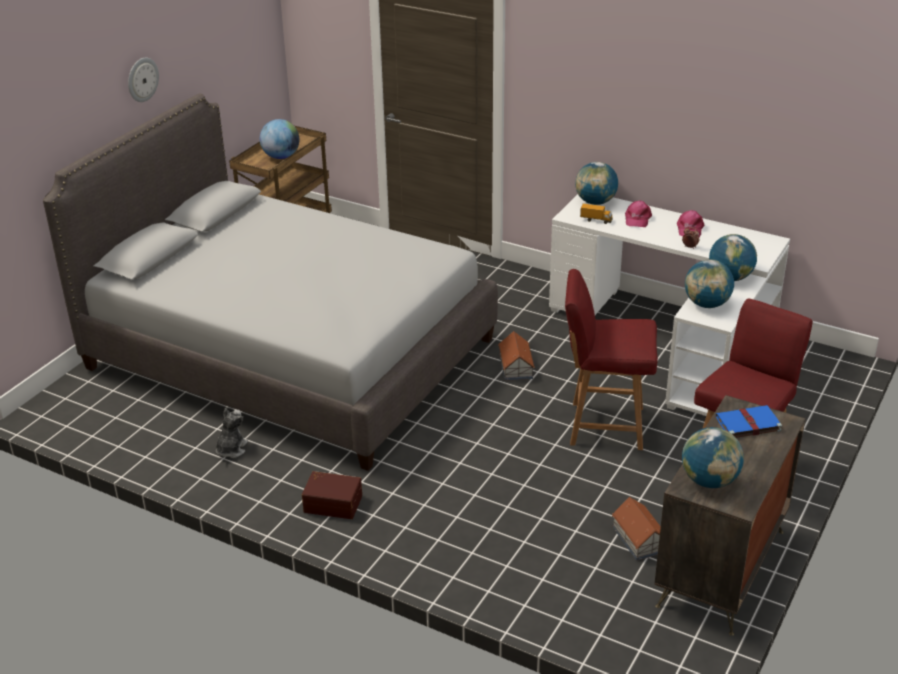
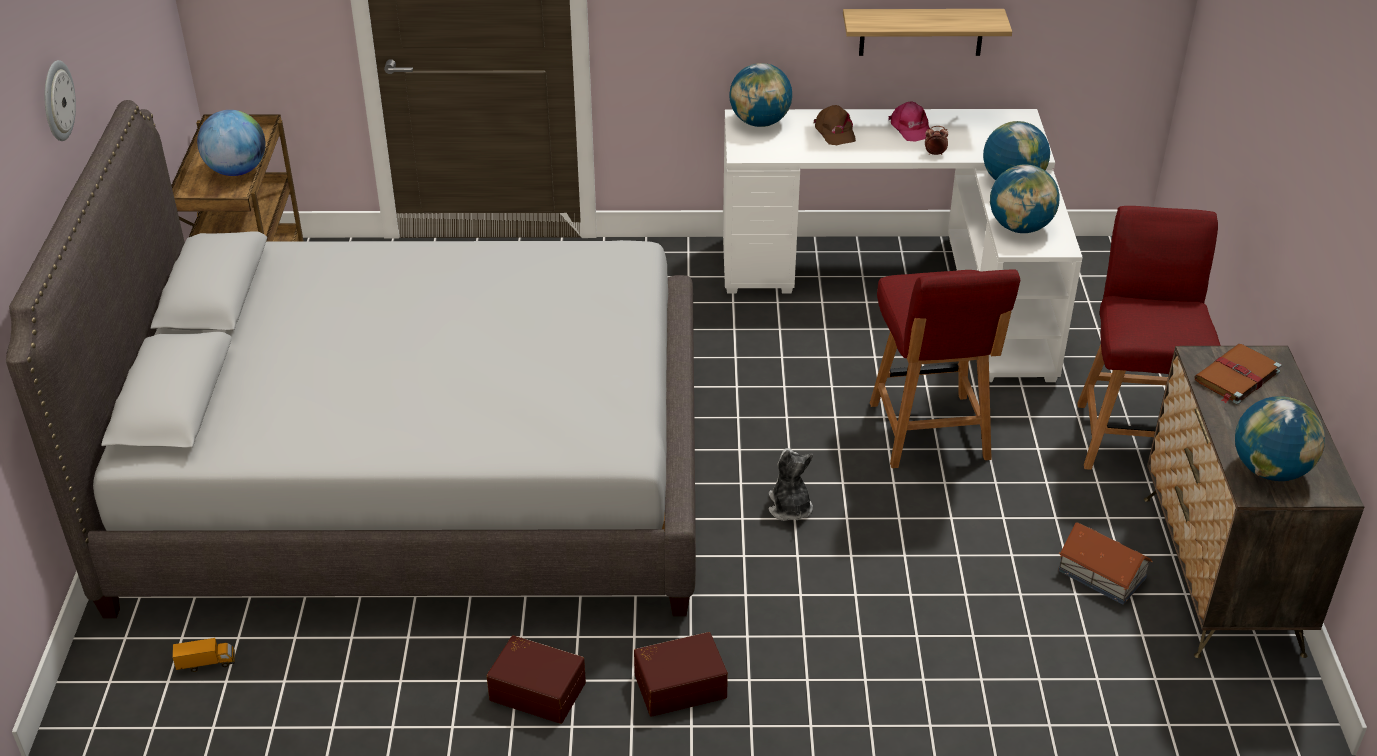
camera: 30 degrees left, 5 degrees up
(231, 449) = (459, 662): plush toy -> plush toy (789, 507)
(258, 477) = (538, 689): none -> brown storage box
(515, 367) = (751, 390): toy house -> none
(596, 220) = (785, 148): toy truck -> toy truck (206, 664)
(604, 425) = (929, 433): red chair -> red chair turned 75 degrees counterclockwise
(637, 219) = (834, 132): pink cap -> brown cap
(711, 164) = (921, 32): none -> shelf
(747, 424) = (1236, 377): blue book -> brown book

